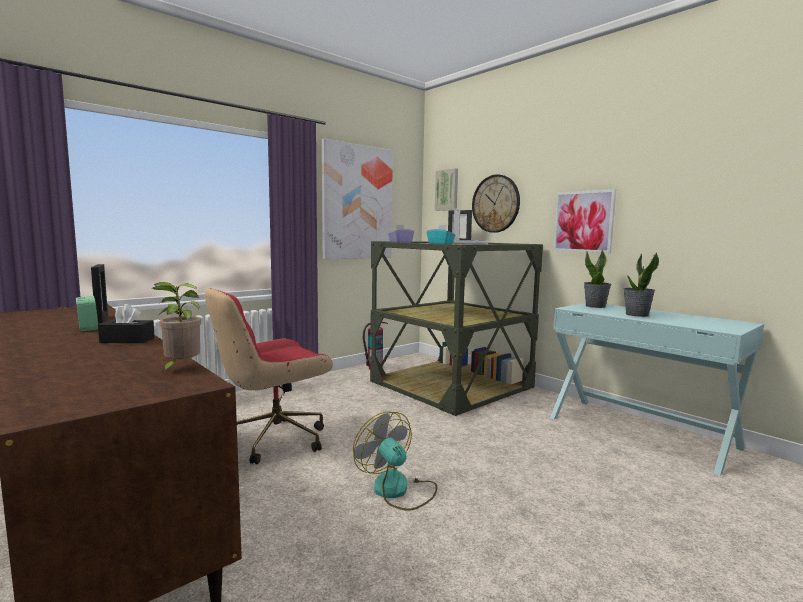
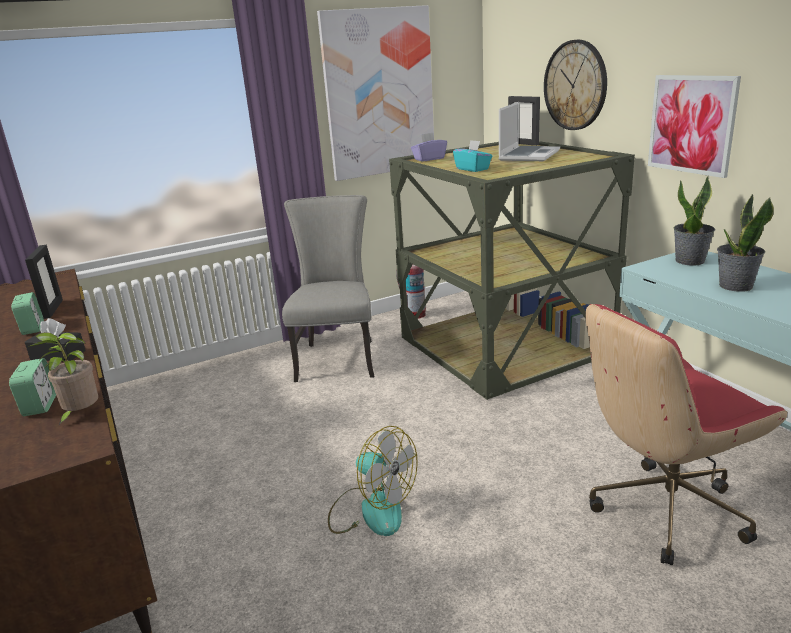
camera: 15 degrees right, 15 degrees up
(131, 364) = (40, 405): none -> alarm clock
(273, 441) = (259, 429): red office chair -> red office chair (664, 514)
(323, 393) = (337, 357): none -> grey chair
(398, 490) = (371, 510): fan -> fan turned 150 degrees clockwise
(447, 190) = (513, 59): picture -> none

